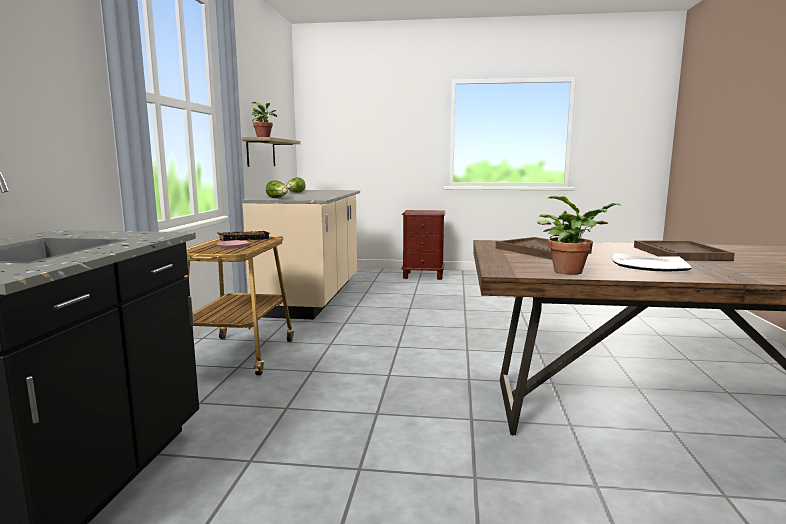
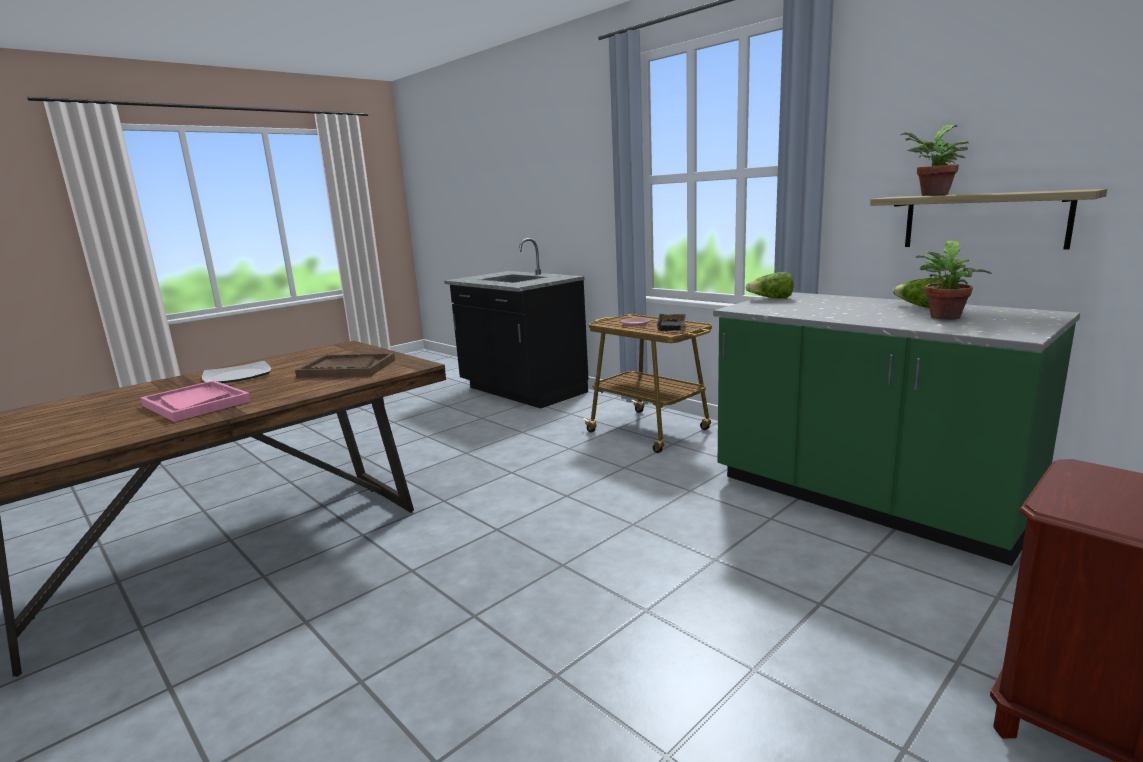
camera: 130 degrees right, 5 degrees up
(312, 296) = (865, 499): beige counter -> green counter
(572, 272) = (299, 356): potted plant -> potted plant (944, 318)
(680, 253) = (196, 403): brown tray -> pink tray

